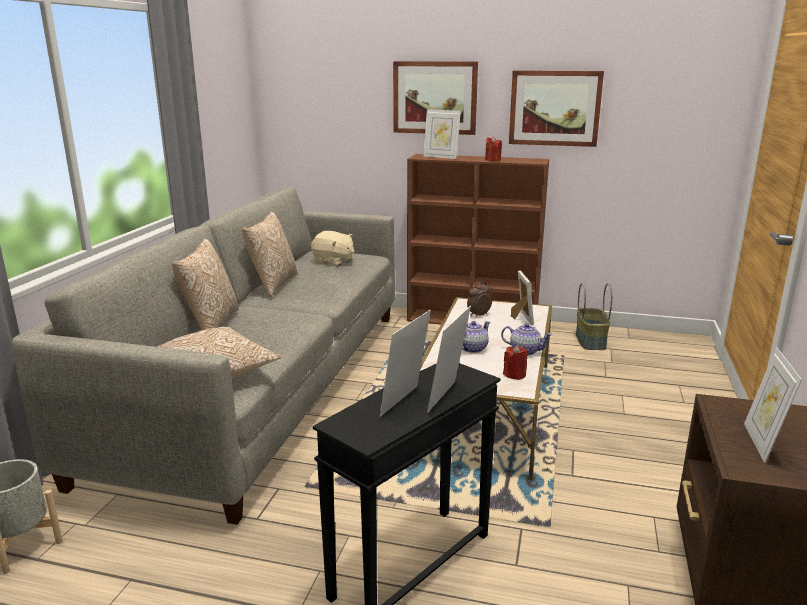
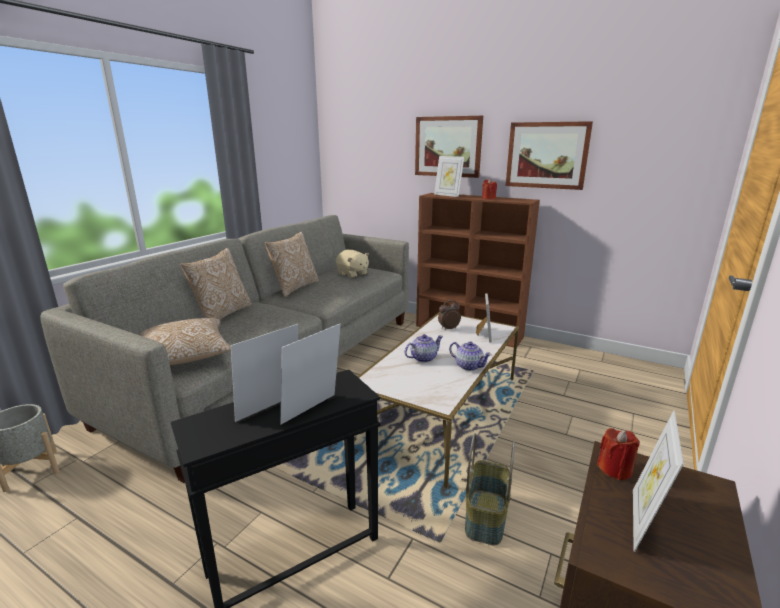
camera: 15 degrees right, 0 degrees up
(515, 375) = (445, 388): red candle -> red candle (615, 469)
(591, 341) = (564, 360): basket -> basket (486, 517)

